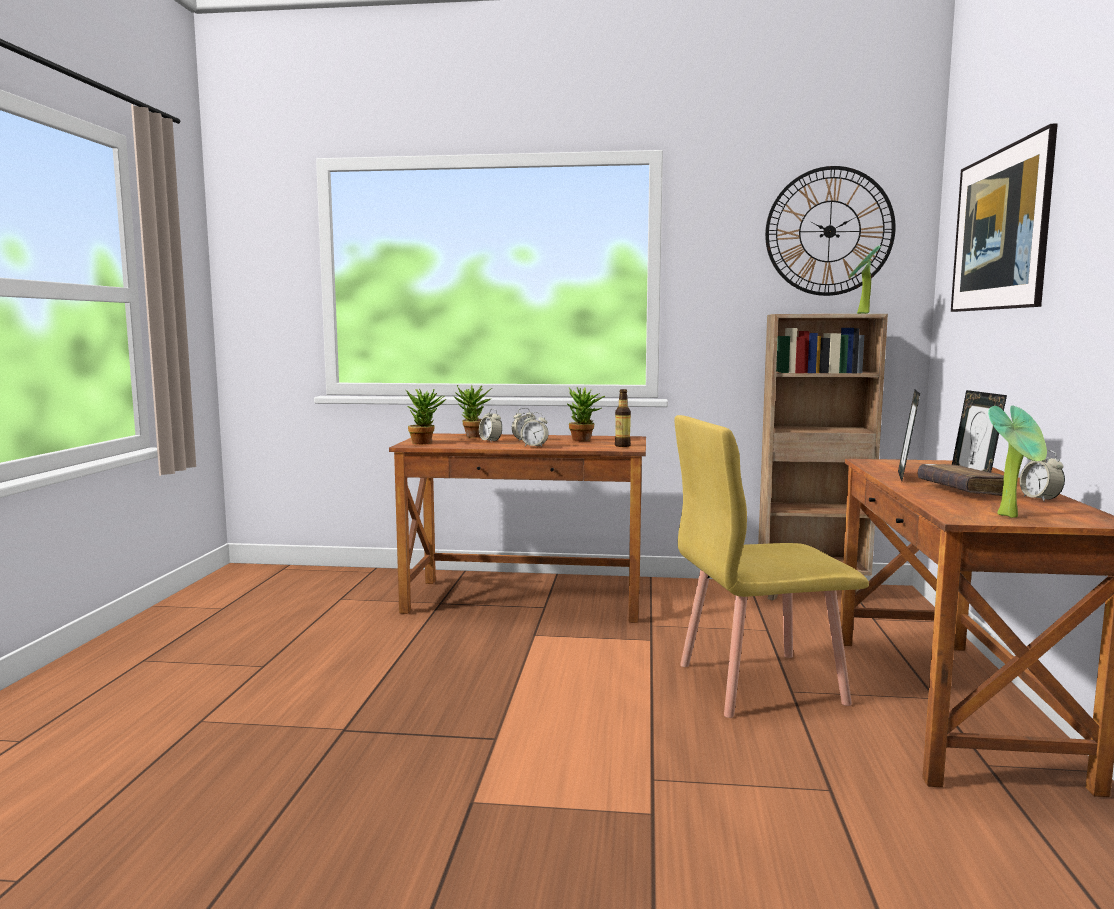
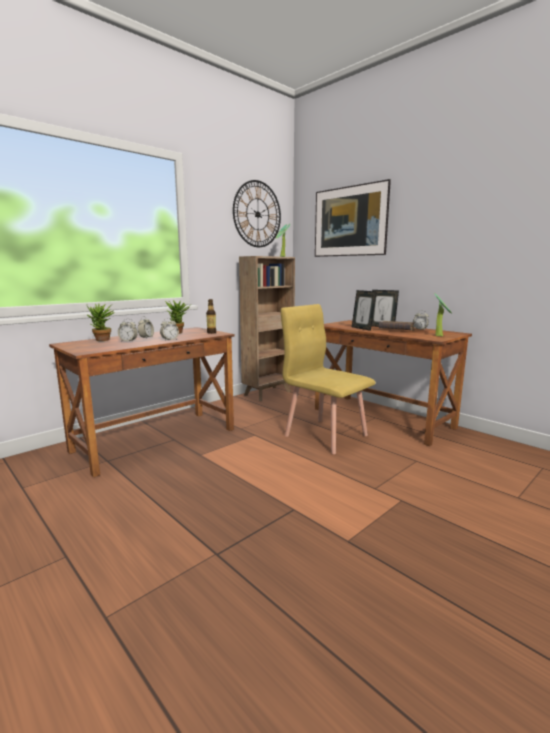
camera: 50 degrees left, 5 degrees up
(425, 442) = (89, 348): potted plant -> none
(758, 683) = (325, 435): yellow chair -> yellow chair turned 105 degrees clockwise

